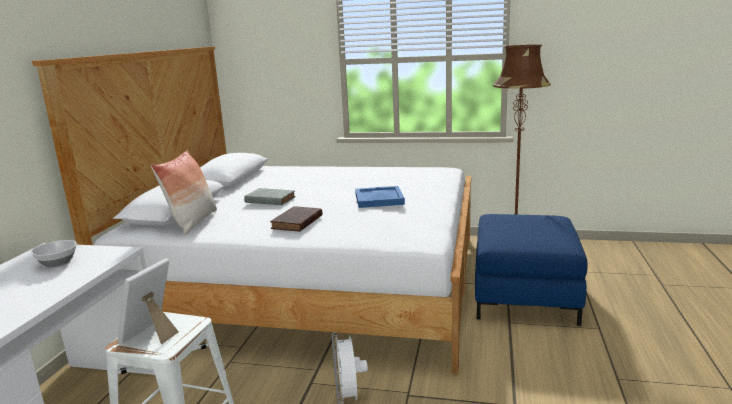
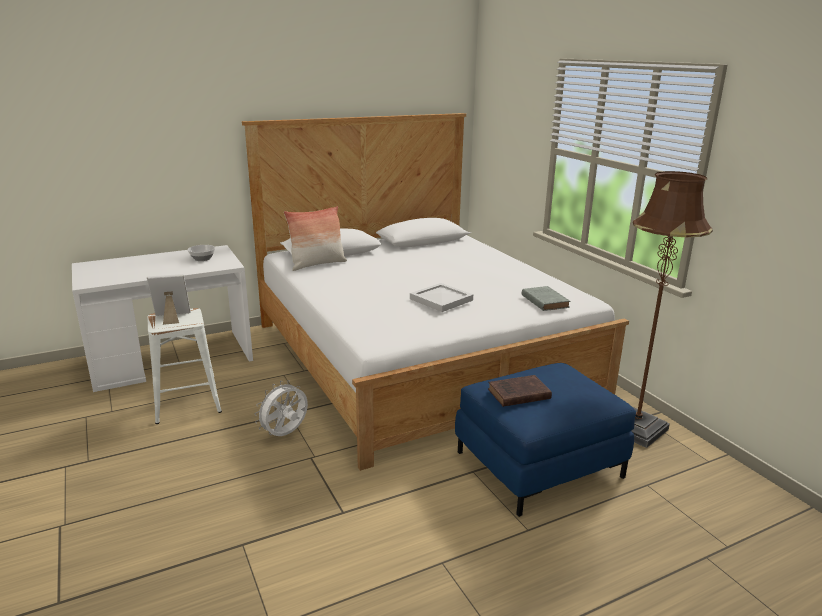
camera: 50 degrees right, 5 degrees up
(269, 200) = (389, 267): grey book -> grey book (544, 301)
(296, 222) = (353, 291): brown book -> brown book (517, 394)
(378, 199) = (440, 299): blue tray -> white tray

